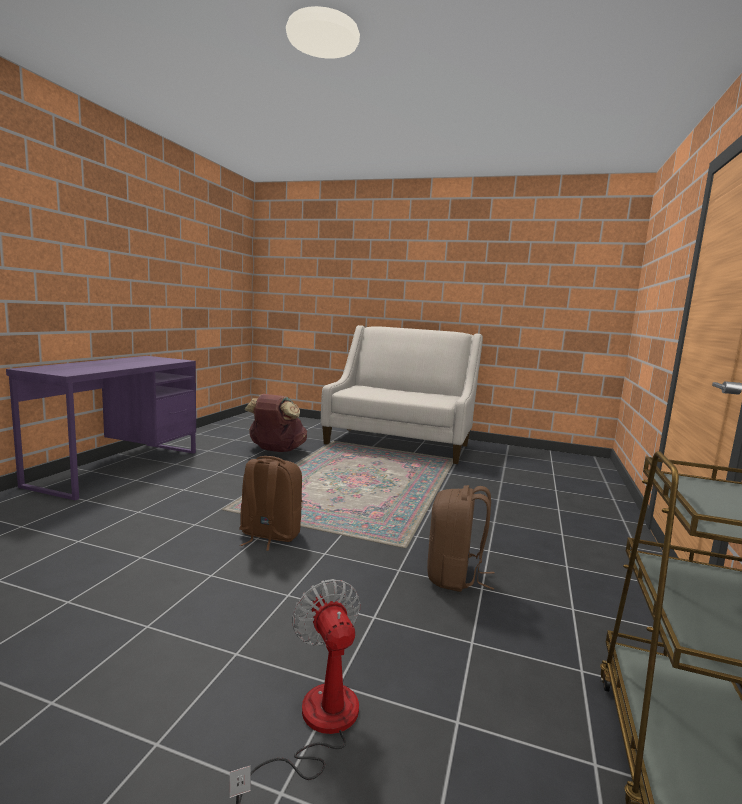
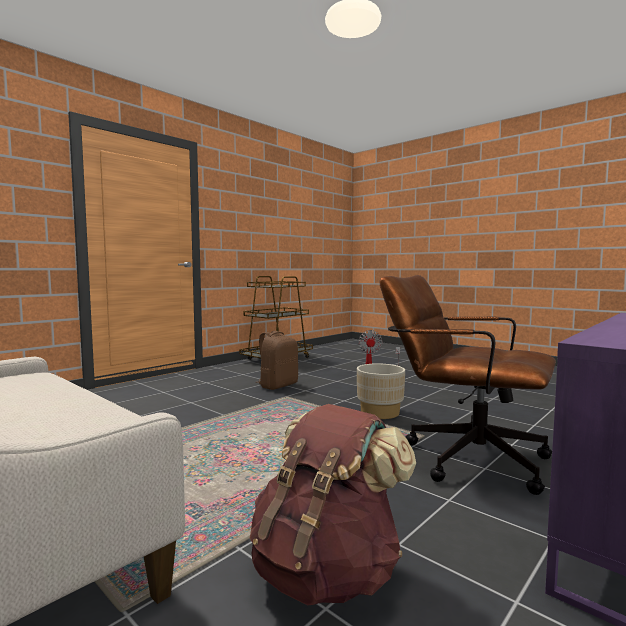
camera: 155 degrees left, 5 degrees down
(195, 496) = (463, 456): none -> brown office chair
(269, 535) = (380, 413): brown backpack -> beige planter

